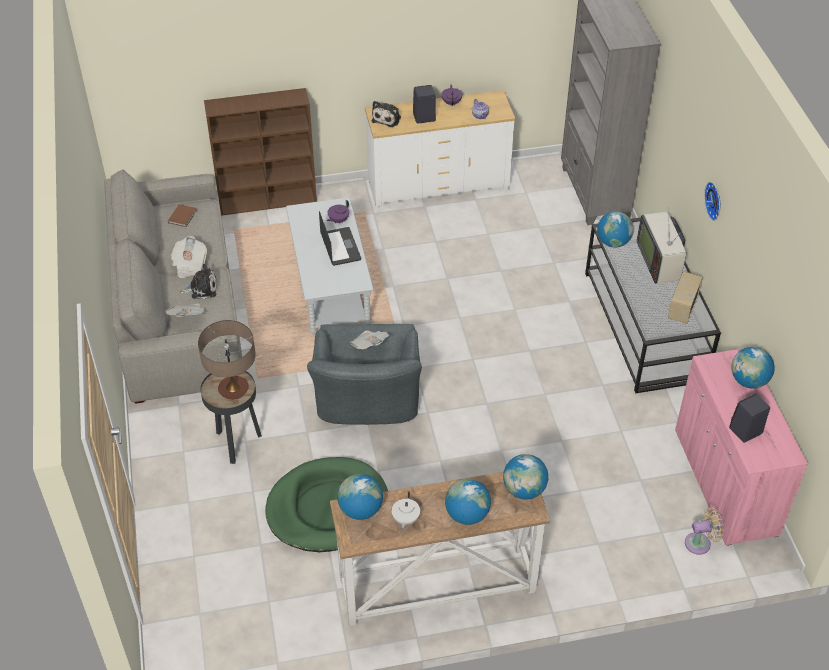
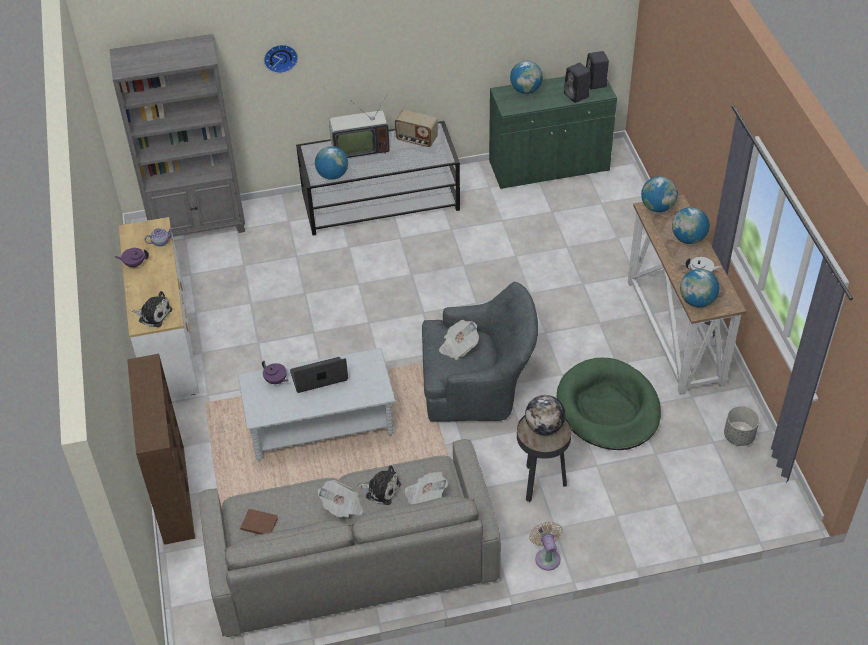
camera: 90 degrees left, 0 degrees up
(202, 288) = (381, 489): plush toy -> plush toy turned 120 degrees clockwise
(233, 389) = (544, 427): table lamp -> globe
(273, 628) = (739, 436): none -> grey planter
(423, 117) = (157, 286): black speaker -> black speaker (596, 83)
(700, 543) = (608, 183): beige fan -> beige fan (547, 557)
(715, 200) = (377, 53): wall clock -> wall clock (280, 57)
(725, 482) = (549, 167): pink cabinet -> green cabinet

